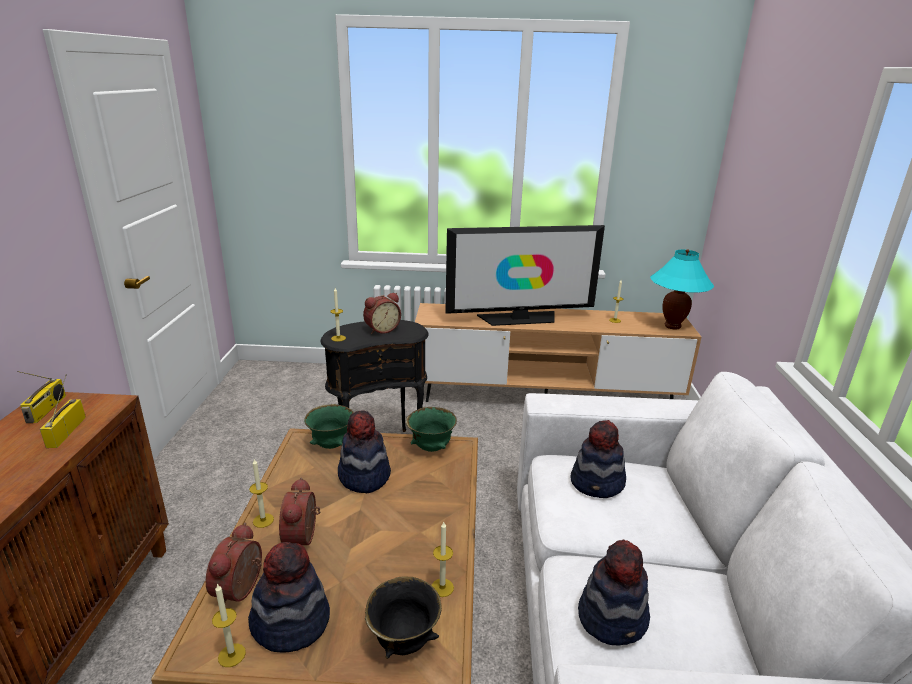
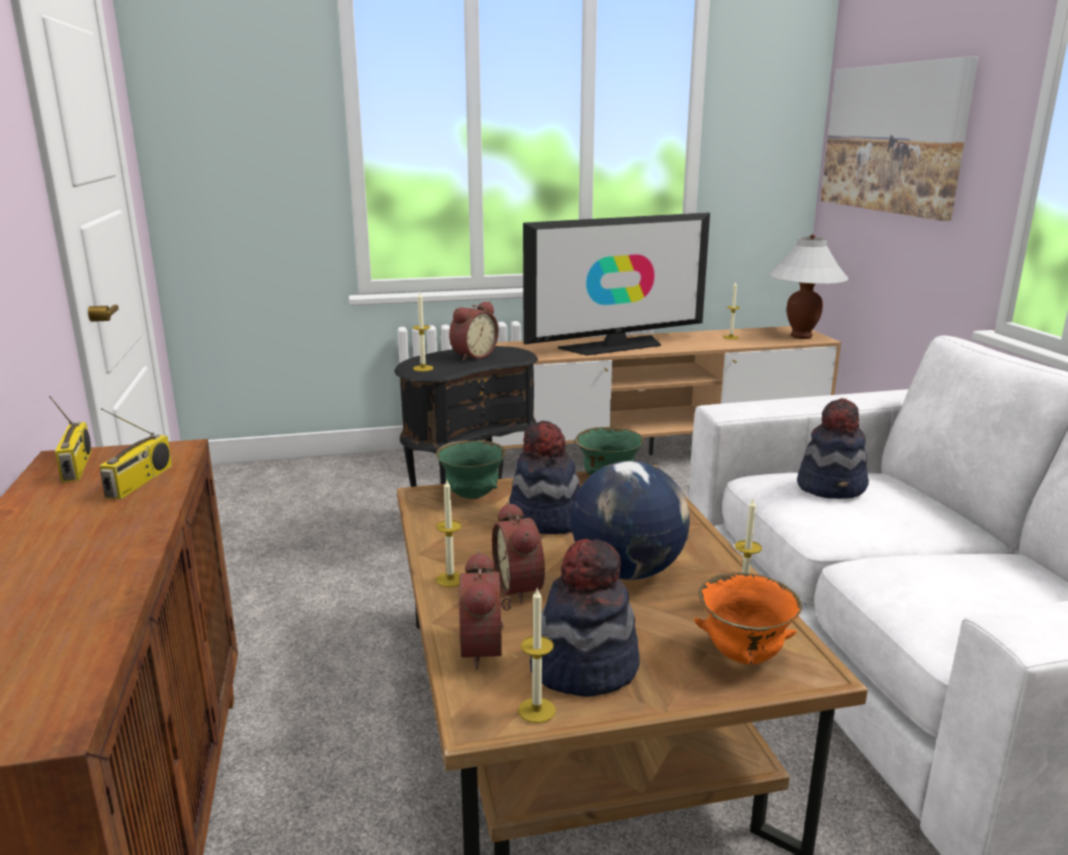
camera: 15 degrees left, 5 degrees down
(66, 431) = (140, 482): radio -> radio turned 150 degrees counterclockwise
(384, 539) = (628, 571): none -> globe
(403, 642) = (742, 657): black bowl -> orange bowl
(613, 617) = (953, 595): hat -> none
(672, 326) = (801, 336): turquoise table lamp -> white table lamp
(758, 182) = (893, 138): none -> picture

